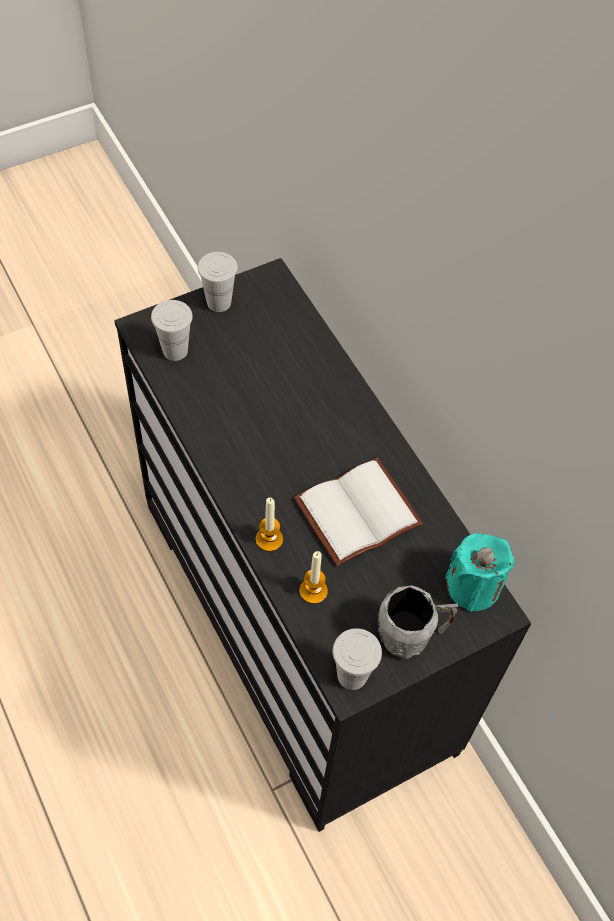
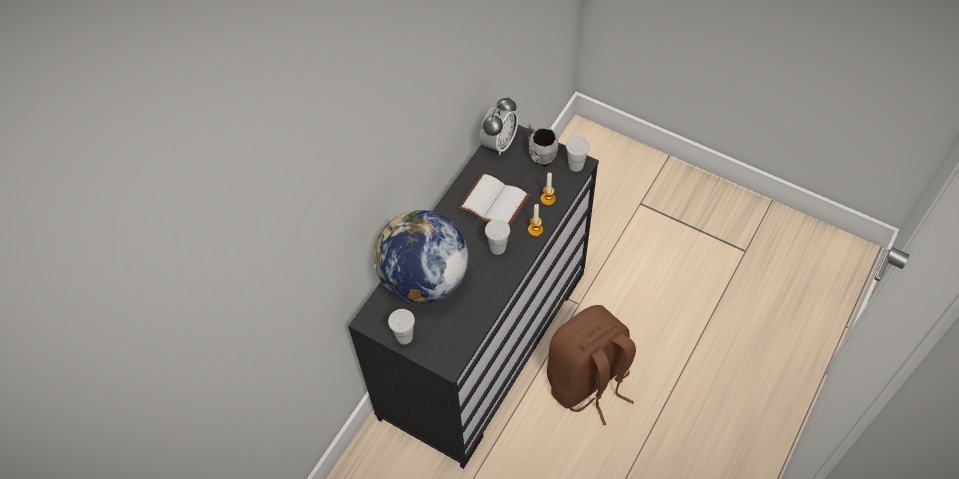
camera: 115 degrees left, 0 degrees up
(147, 720) = (588, 382): none -> brown backpack
(175, 350) = (454, 337): white cup -> white cup (497, 248)
(287, 361) = (423, 280): none -> globe
(473, 586) = (499, 143): turquoise candle -> alarm clock

